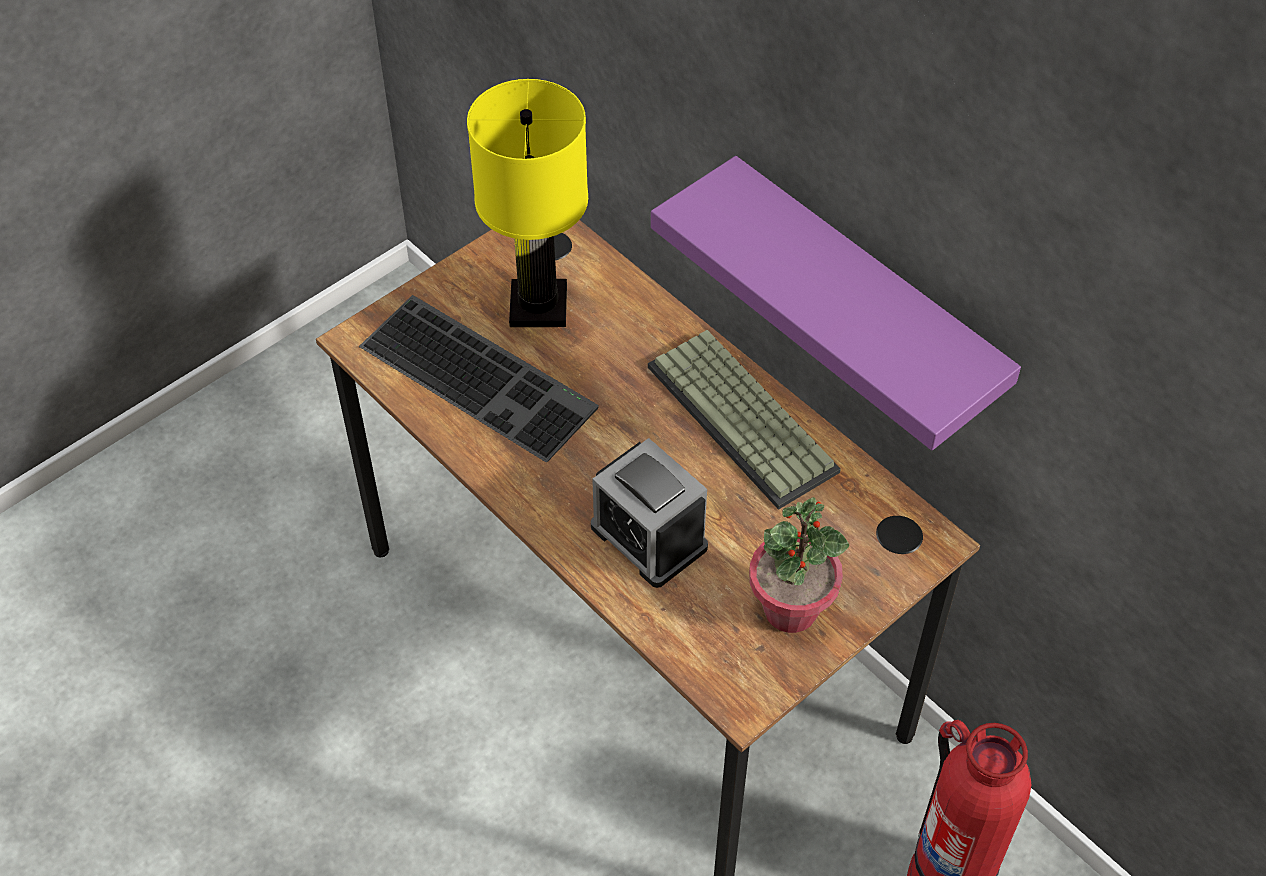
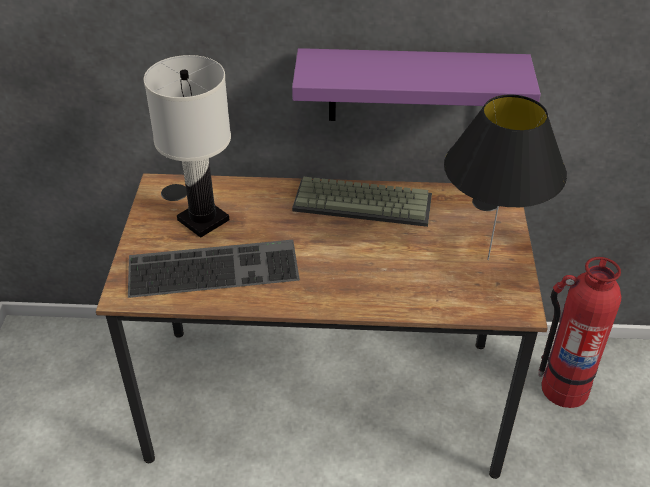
camera: 45 degrees left, 10 degrees down
(539, 307) = (204, 220): yellow table lamp -> white table lamp
(649, 537) = (390, 276): alarm clock -> none
(790, 609) = (487, 259): potted plant -> black table lamp

